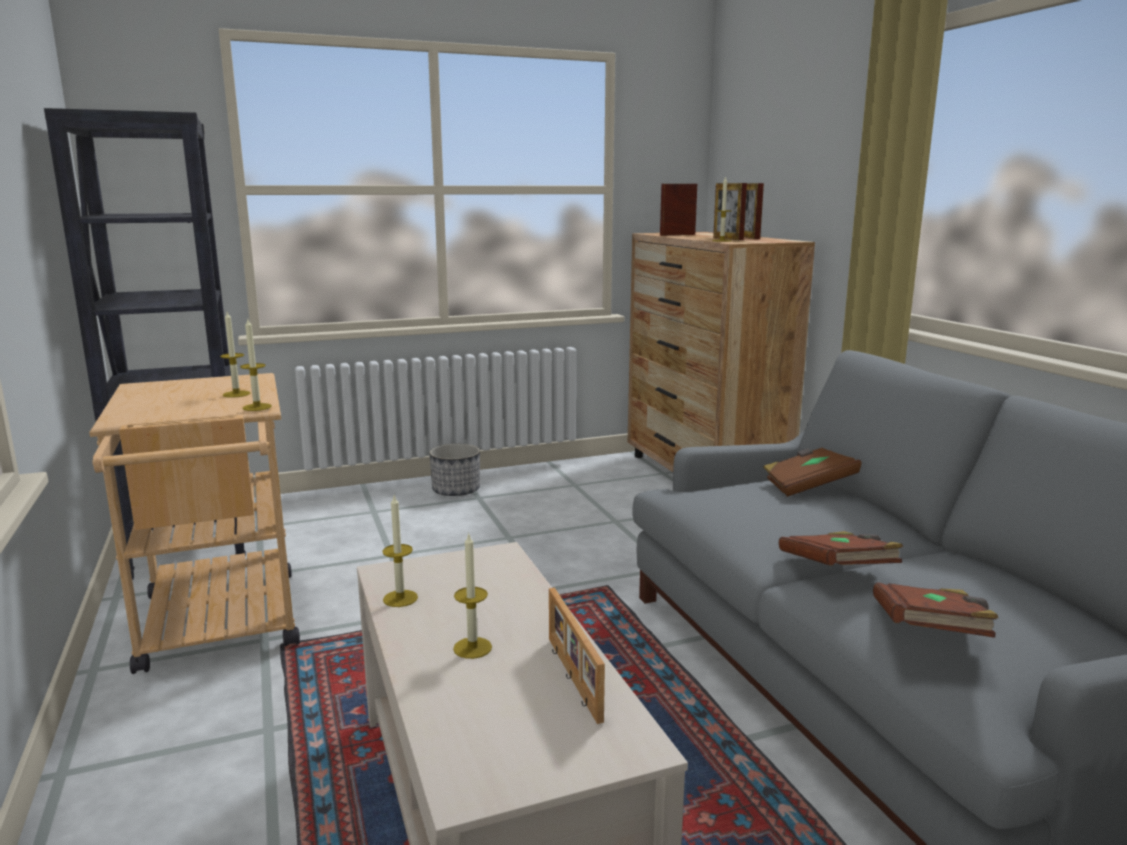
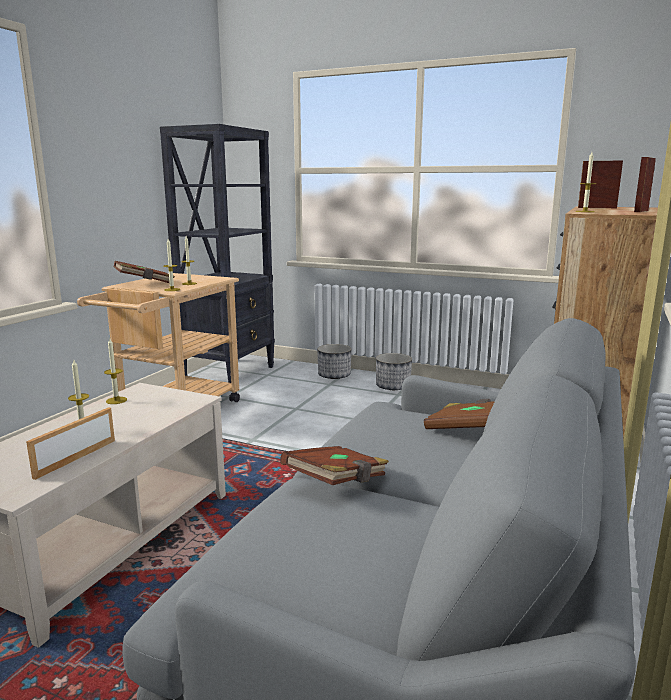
camera: 45 degrees right, 0 degrees up
(359, 499) = (334, 376): none -> planter
(728, 239) = (607, 211): picture frame -> none
(929, 634) = (263, 536): brown book -> brown book (145, 283)

